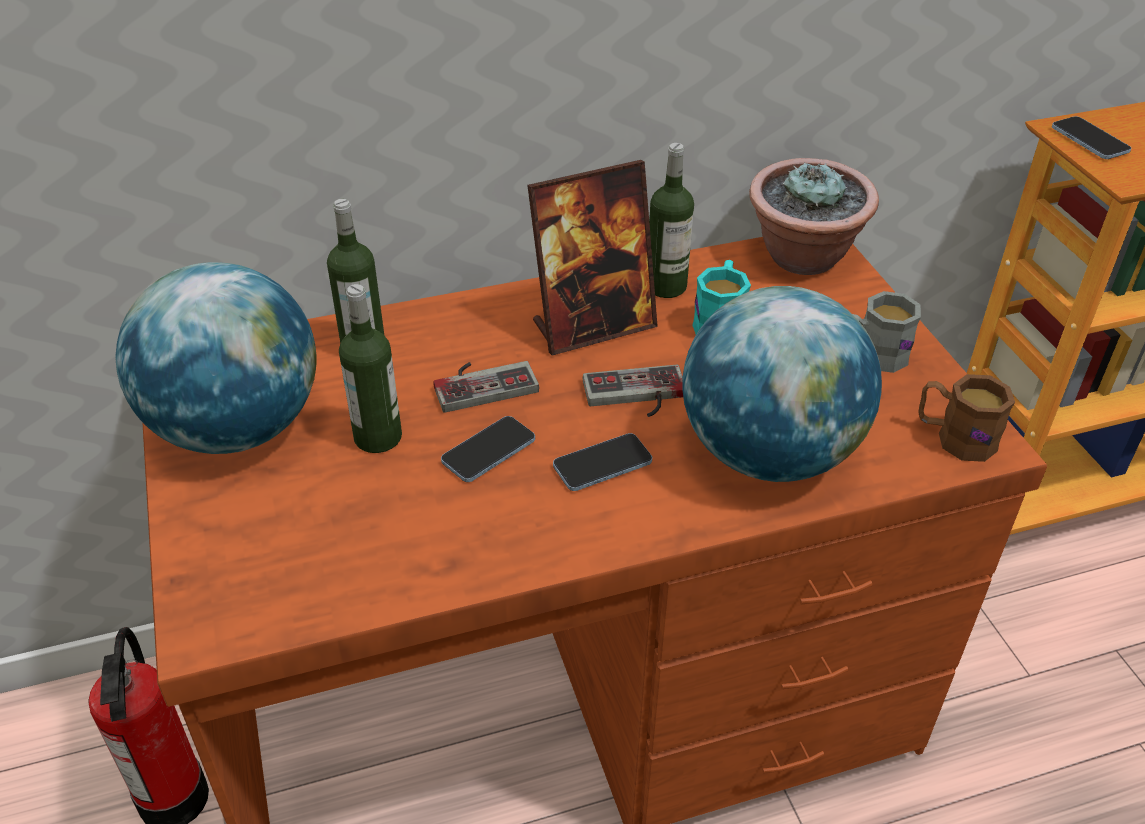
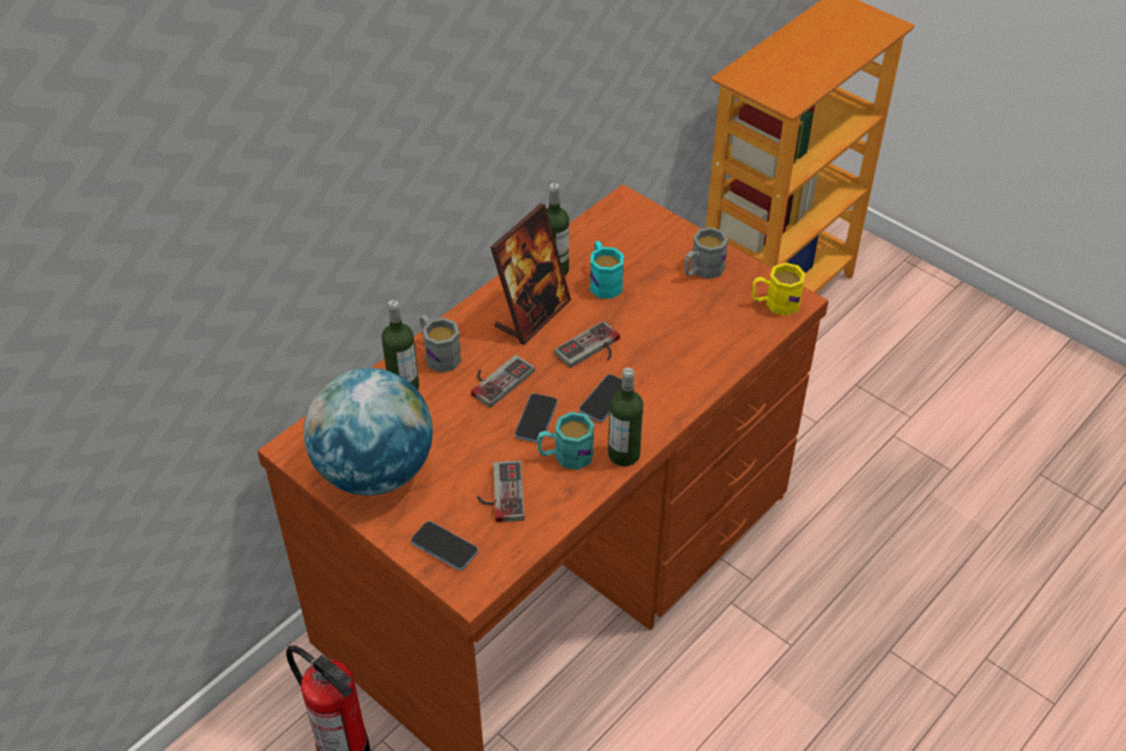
camera: 30 degrees left, 5 degrees up
(358, 524) = (500, 493): none -> game controller
(378, 437) = (465, 439): bottle -> bottle (624, 454)
(438, 327) = (438, 354): none -> grey mug
(486, 514) = (565, 456): none -> turquoise mug
(769, 453) = (688, 354): globe -> none
(803, 257) = (621, 217): potted plant -> none
(954, 437) = (775, 303): brown mug -> yellow mug
(1089, 140) = (754, 80): phone -> phone (444, 547)

